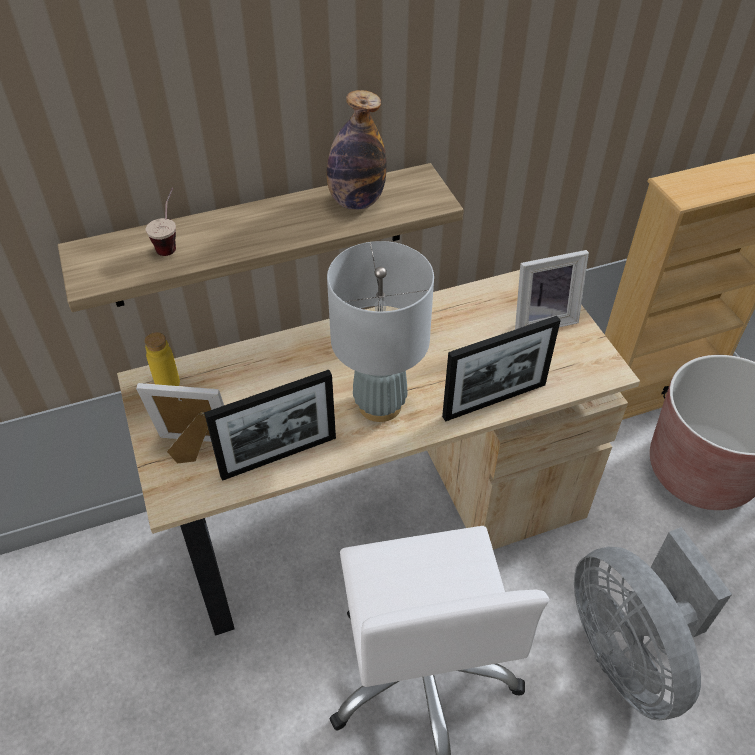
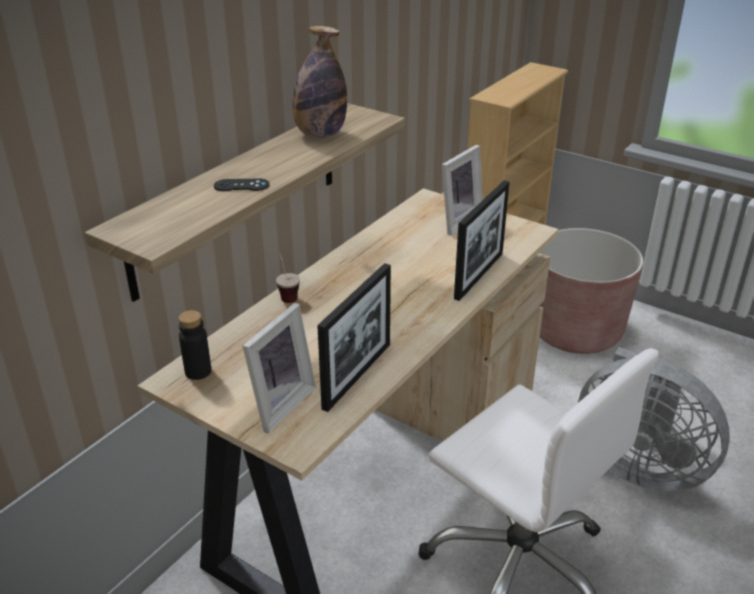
camera: 35 degrees left, 15 degrees down
(167, 383) = (198, 371): yellow bottle -> black bottle
(171, 242) = (197, 198): cup -> cup (286, 294)
(194, 450) = (278, 404): picture frame -> picture frame turned 150 degrees clockwise
(220, 242) = (241, 185): none -> black game controller
(380, 405) = (400, 311): grey table lamp -> none

